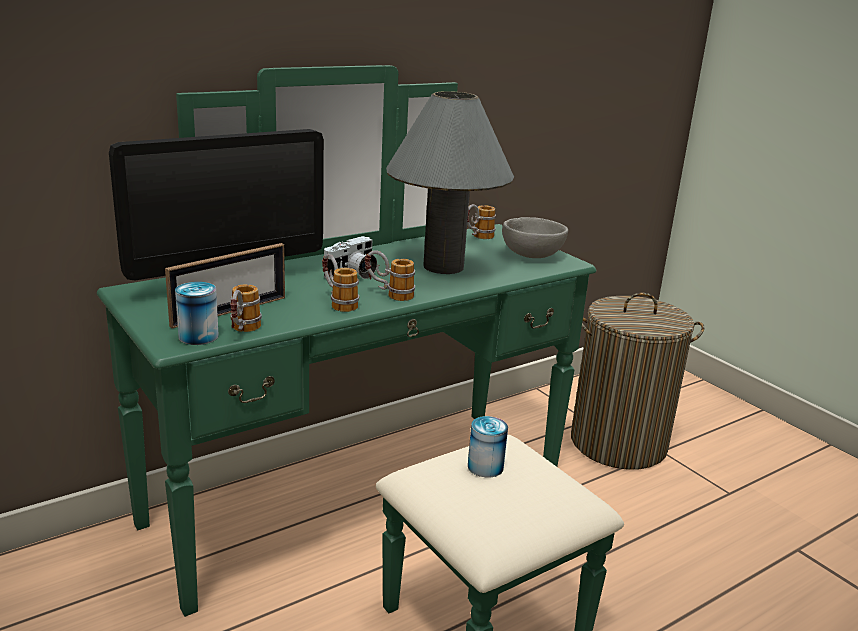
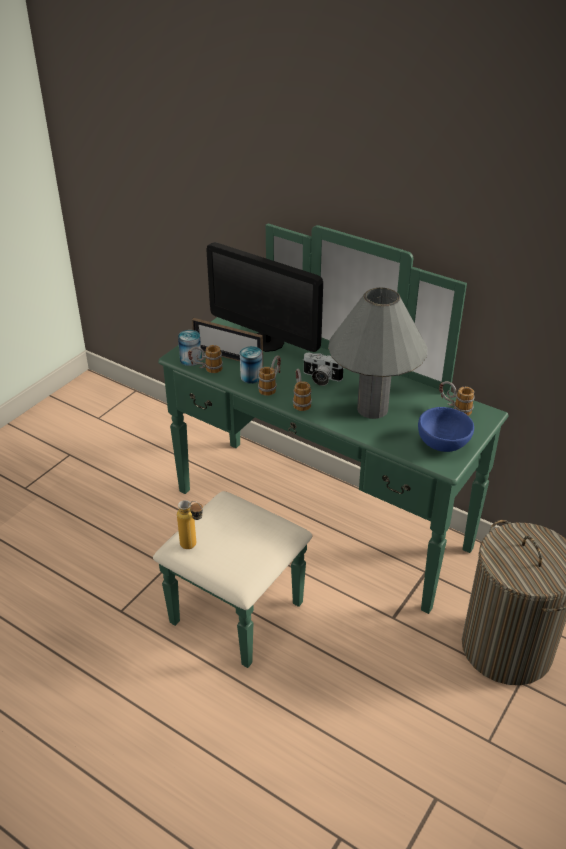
camera: 70 degrees right, 15 degrees up
(485, 467) = (247, 525): can -> can (251, 377)
(504, 525) = (193, 547): none -> bottle
(531, 255) = (441, 443): grey bowl -> blue bowl

